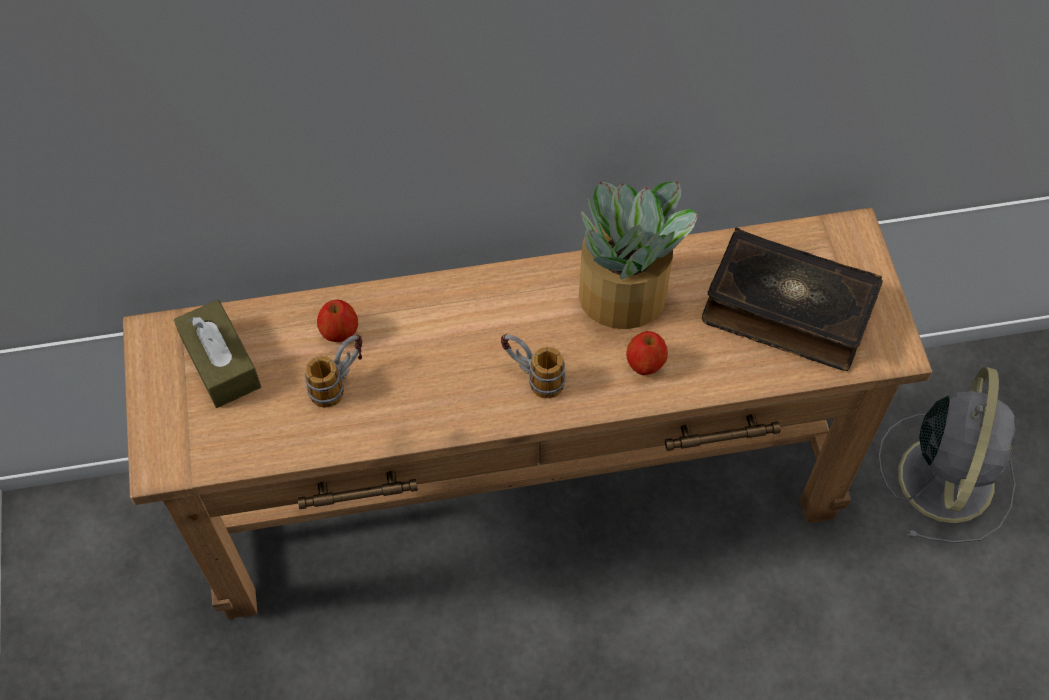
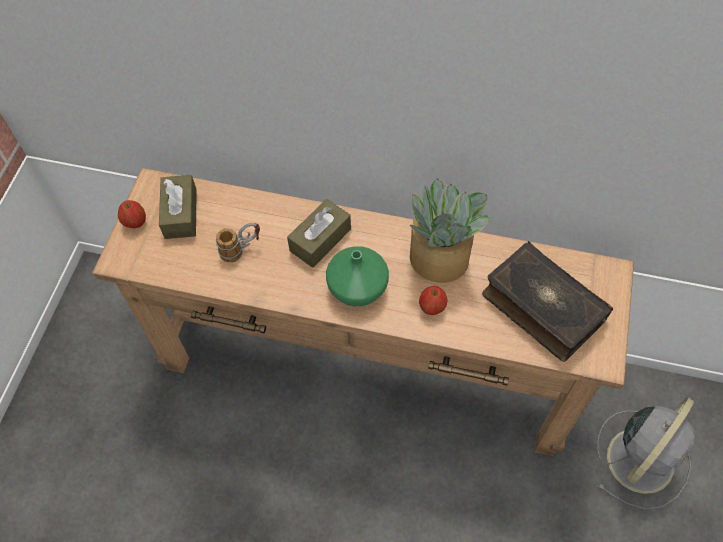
camera: 25 degrees right, 0 degrees up
(339, 333) = (256, 220): apple -> apple (135, 222)
(446, 327) = (320, 240): none -> brown tissue box
(532, 376) = (357, 289): mug -> green vase

